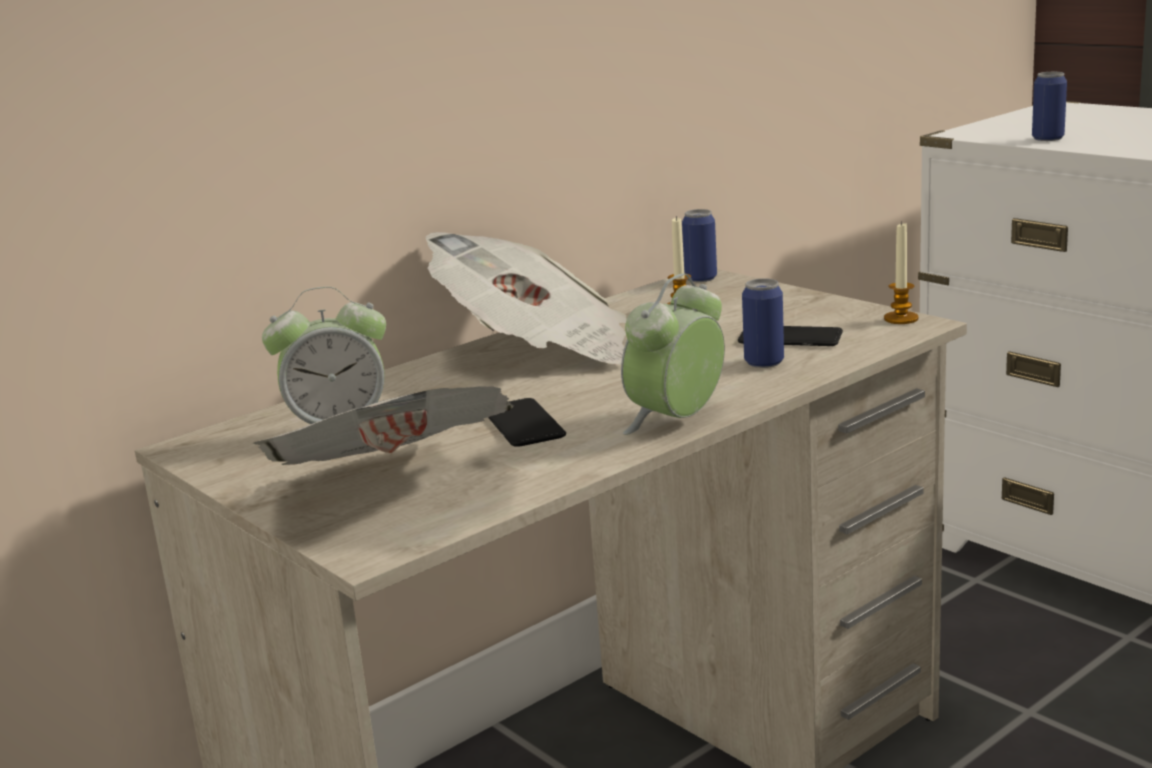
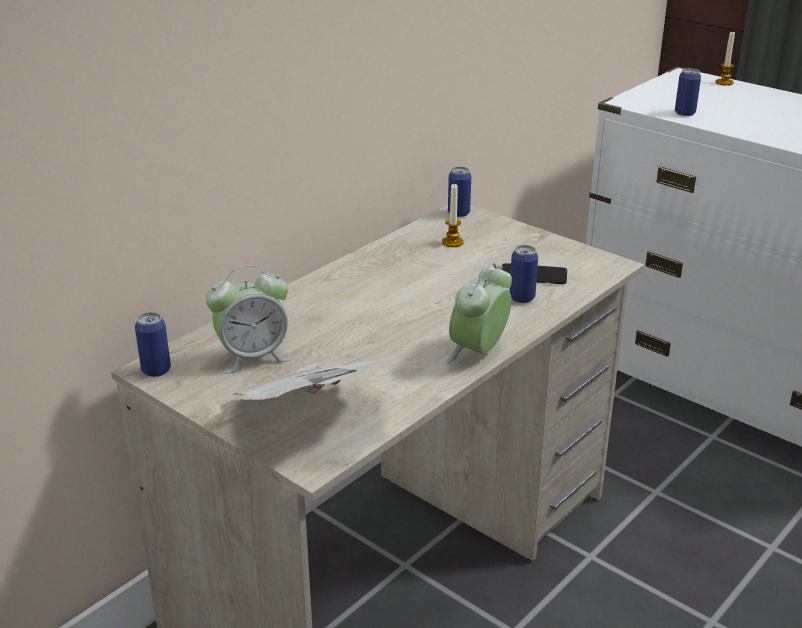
camera: 10 degrees left, 10 degrees up
(196, 448) = (156, 370): none -> can
(523, 424) = (377, 352): phone -> none
(538, 350) = (366, 281): newspaper -> none
(901, 319) = (601, 259): candle -> candle (724, 82)

